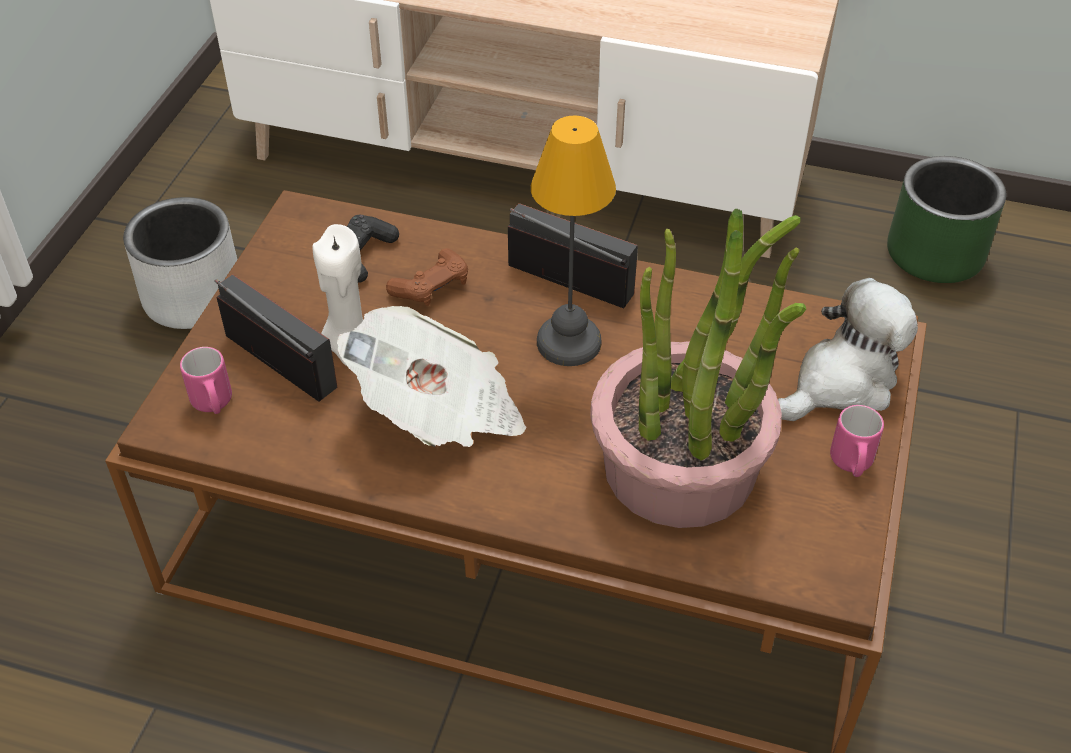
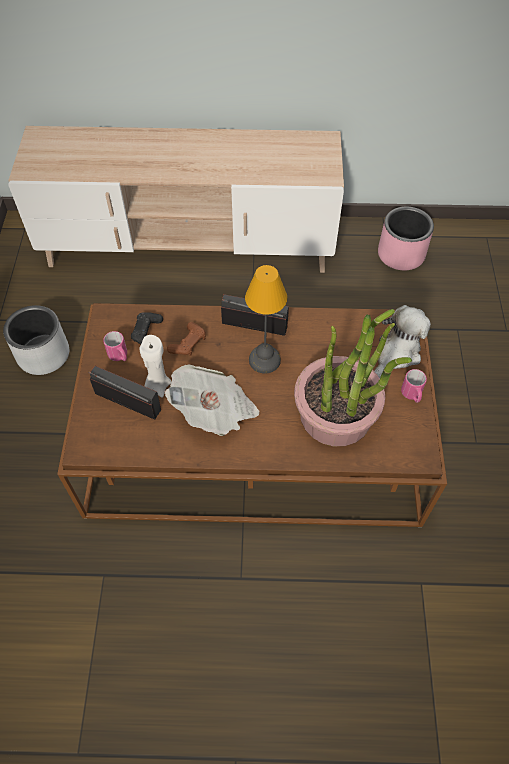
camera: 15 degrees left, 10 degrees up
(213, 404) = (103, 433): pink mug -> pink mug (119, 356)
(935, 254) = (401, 254): green planter -> pink planter

